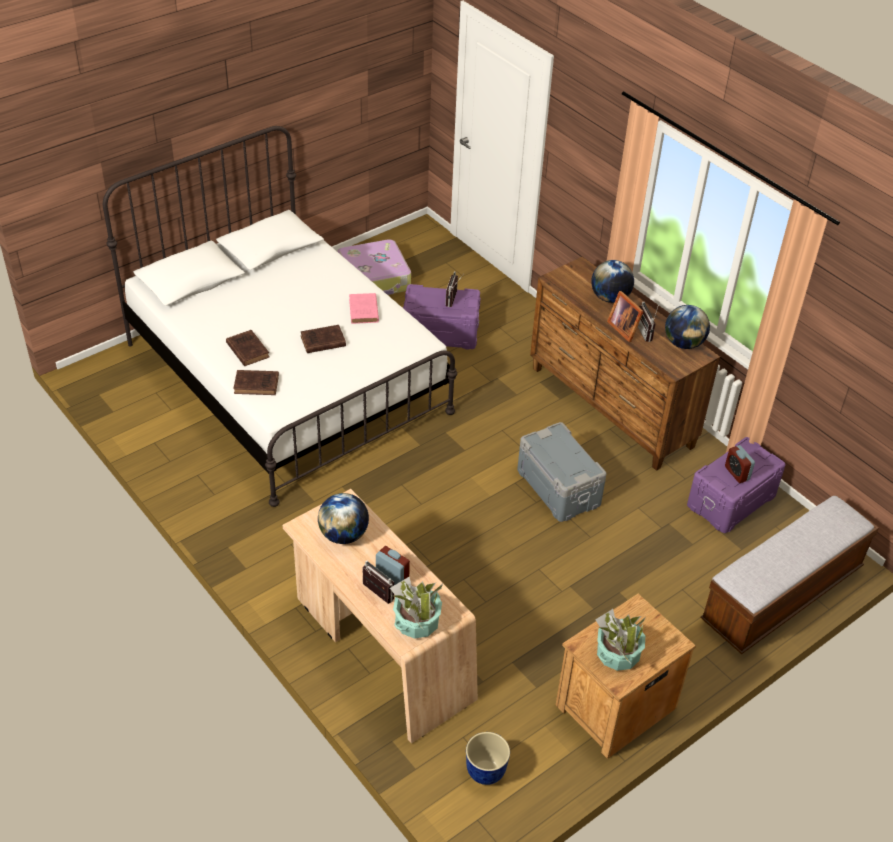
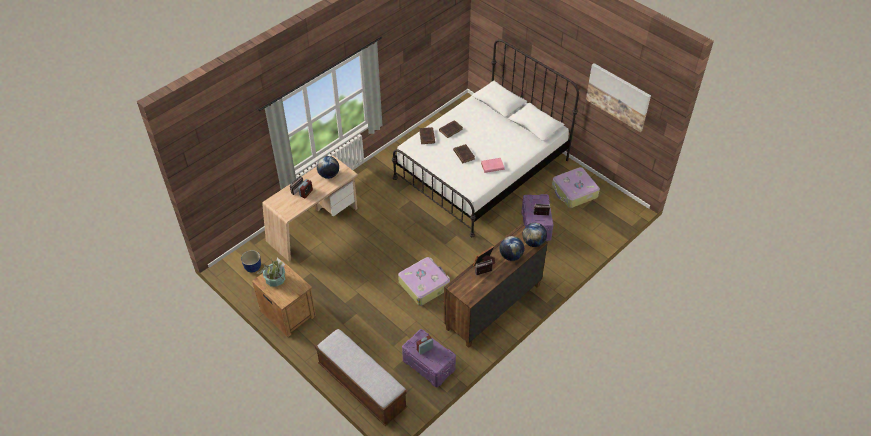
camera: 85 degrees right, 5 degrees up
(346, 81) = (618, 96): none -> picture
(417, 622) = (281, 203): potted plant -> none
(557, 488) = (424, 285): grey storage box -> suitcase
(683, 343) = (478, 290): globe -> globe (533, 242)

